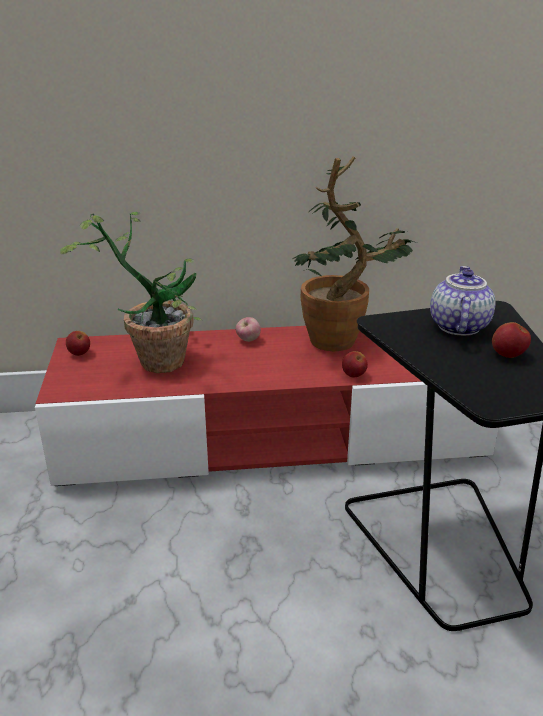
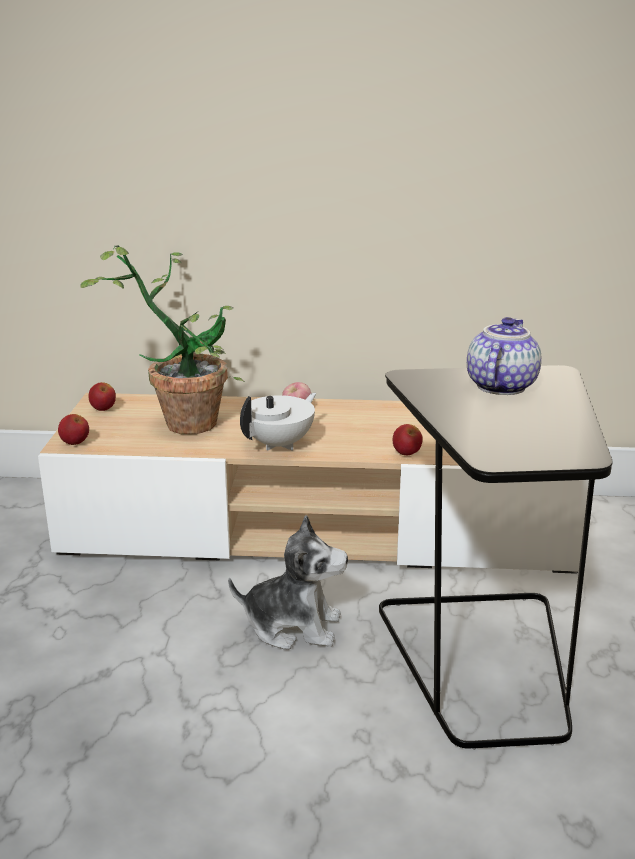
camera: 10 degrees right, 5 degrees down
(245, 375) = (280, 444): none -> white teapot
(271, 436) = (317, 527): red tv stand -> beige tv stand
(279, 532) = (293, 626): none -> plush toy
(344, 339) = (411, 416): potted plant -> none
(508, 355) = (542, 416): apple -> apple (75, 443)

